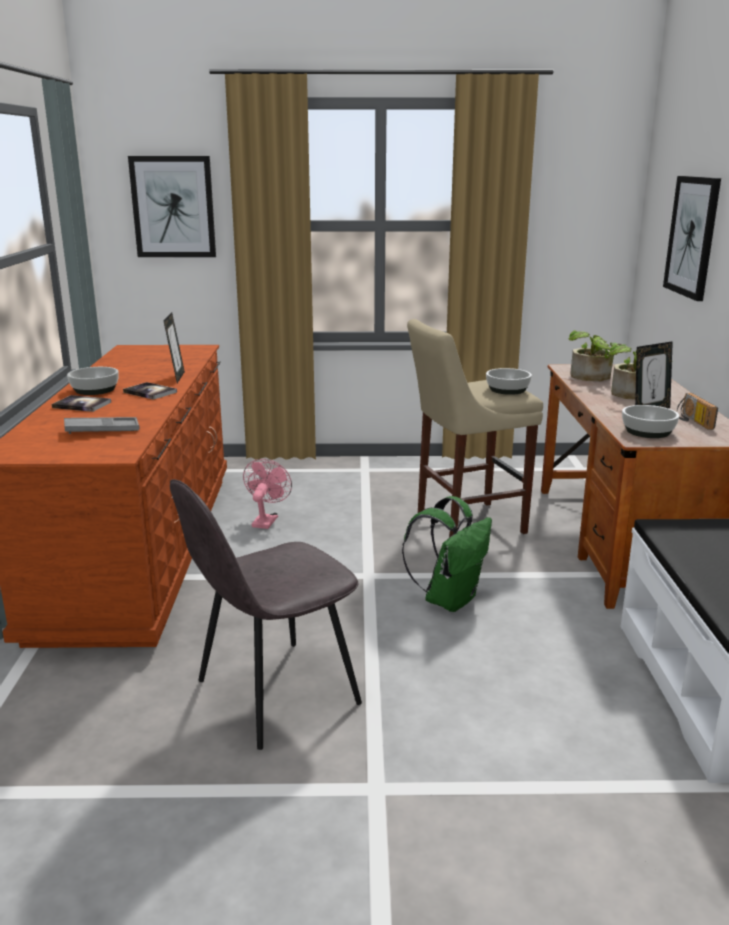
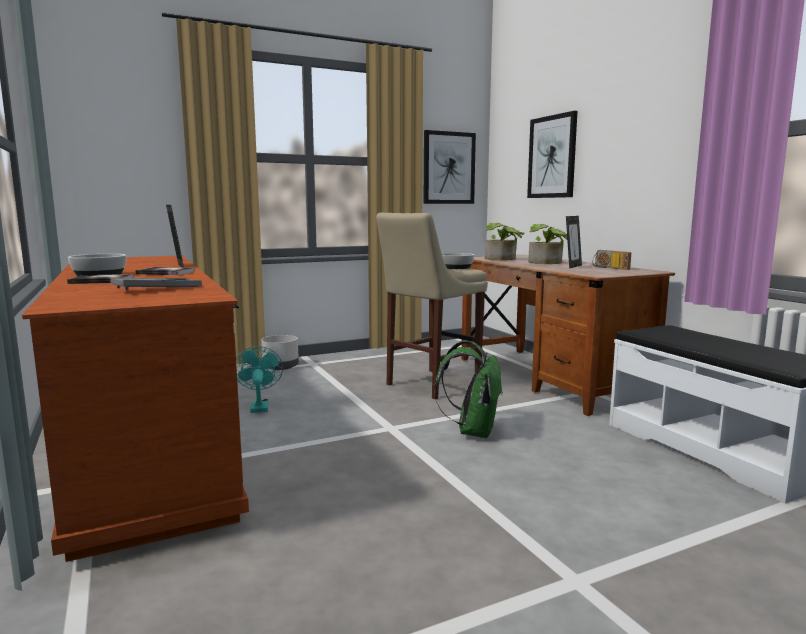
camera: 25 degrees left, 10 degrees down
(173, 207) = (122, 135): picture -> picture (448, 168)
(266, 520) = (259, 406): pink fan -> turquoise fan
(273, 694) = (401, 531): grey chair -> none
(328, 468) = (281, 366): none -> grey planter
(648, 431) = (594, 272): bowl -> none

